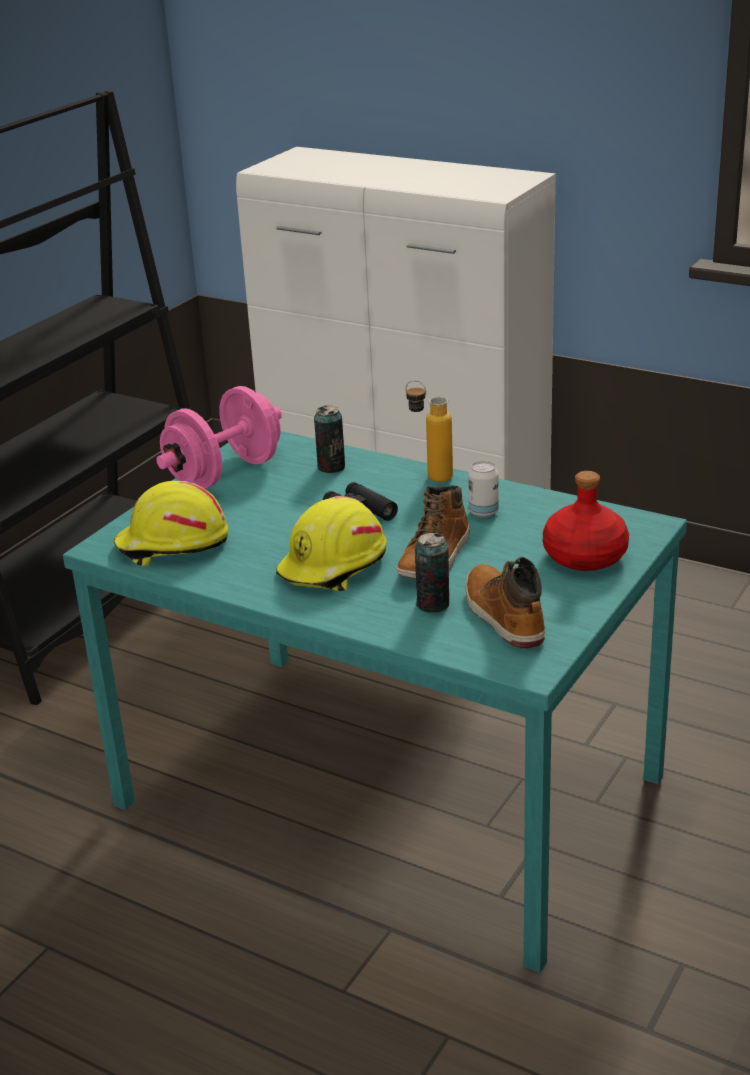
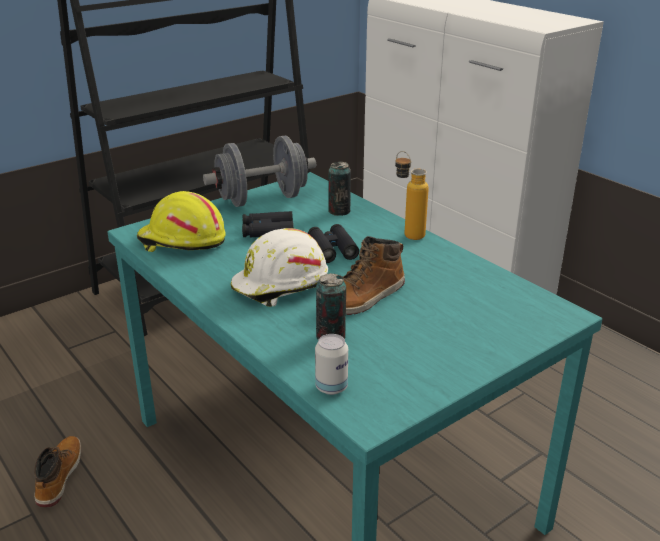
camera: 20 degrees right, 0 degrees up
(224, 473) = (262, 199): pink dumbbell -> grey dumbbell
(266, 510) = (268, 231): none -> black binoculars
(334, 566) = (280, 285): yellow hard hat -> white hard hat
(483, 512) = (428, 270): can -> can (331, 387)
(503, 616) = (380, 363): boot -> boot (59, 476)
(584, 556) = (488, 328): red bottle -> none

